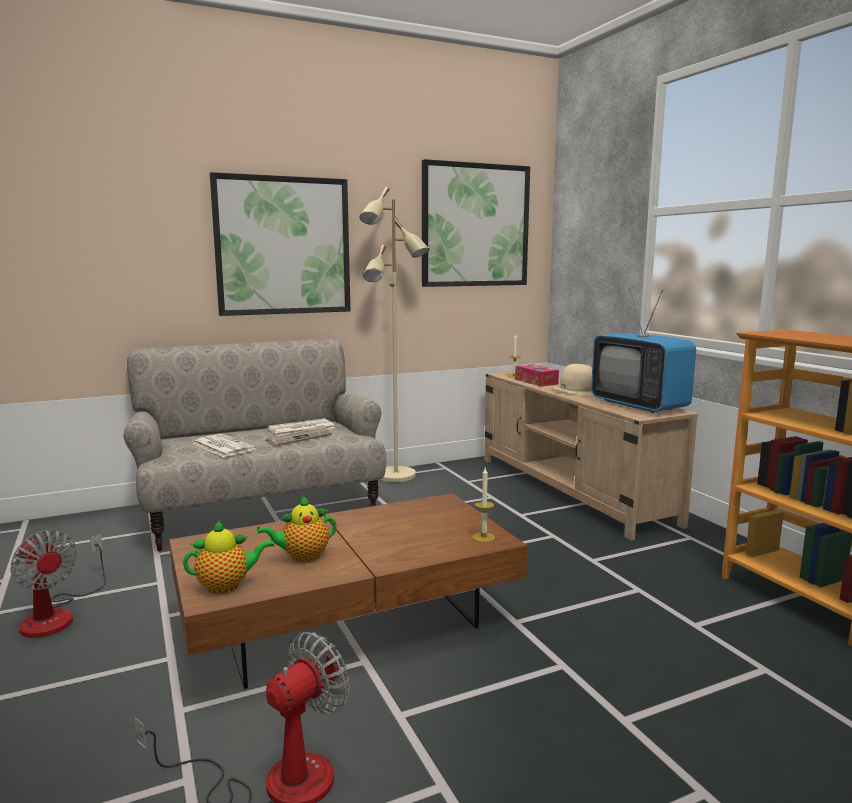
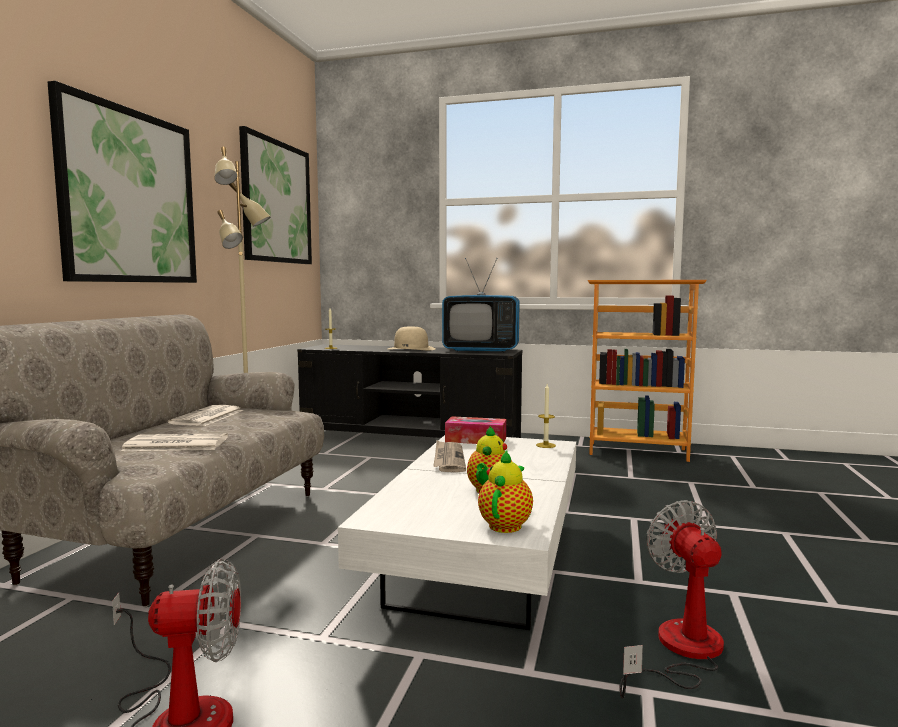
camera: 50 degrees left, 5 degrees down
(299, 438) = (238, 422): newspaper -> newspaper (448, 459)
(349, 621) = (481, 558): brown coffee table -> white coffee table
(536, 382) = (362, 348): tissue box -> tissue box (476, 439)
(571, 490) = (411, 438): beige tv stand -> black tv stand

